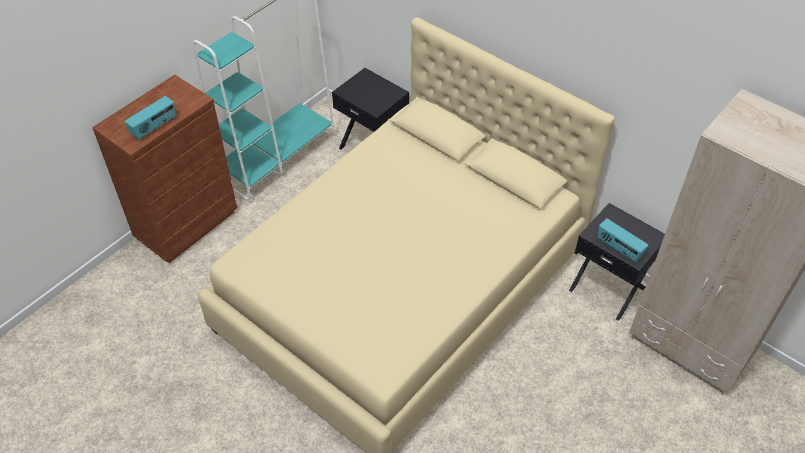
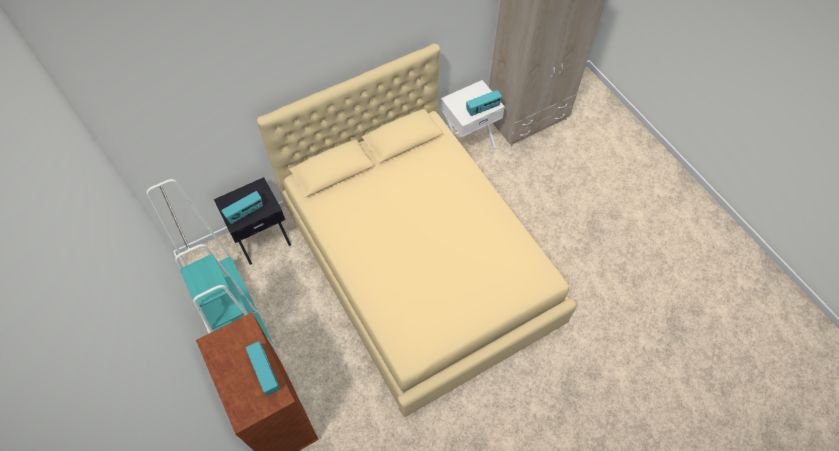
camera: 70 degrees left, 10 degrees up
(359, 94) = (245, 213): none -> radio
(608, 288) = (468, 141): black nightstand -> white nightstand

